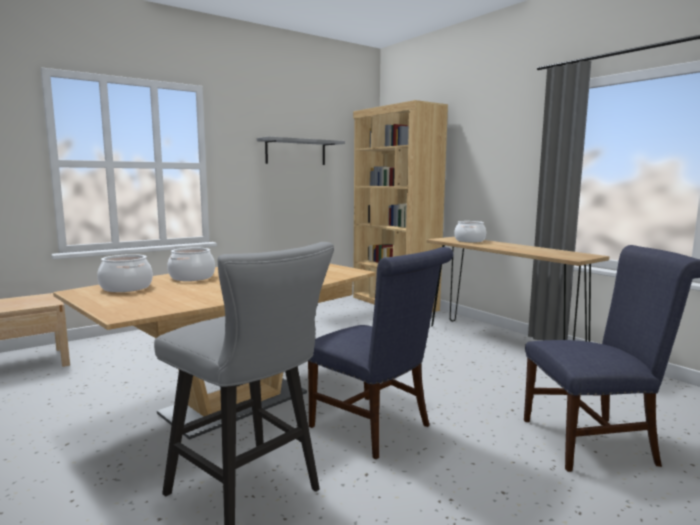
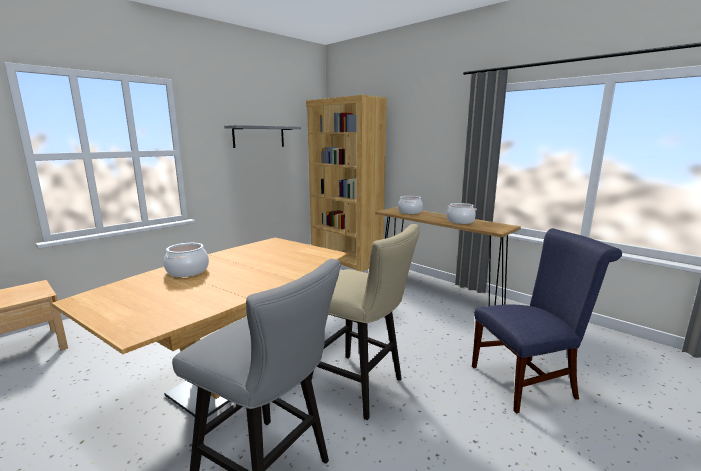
camera: 10 degrees left, 5 degrees up
(126, 288) = (127, 291): cooking pot -> cooking pot (460, 221)
(376, 428) = (360, 388): blue chair -> beige stool

